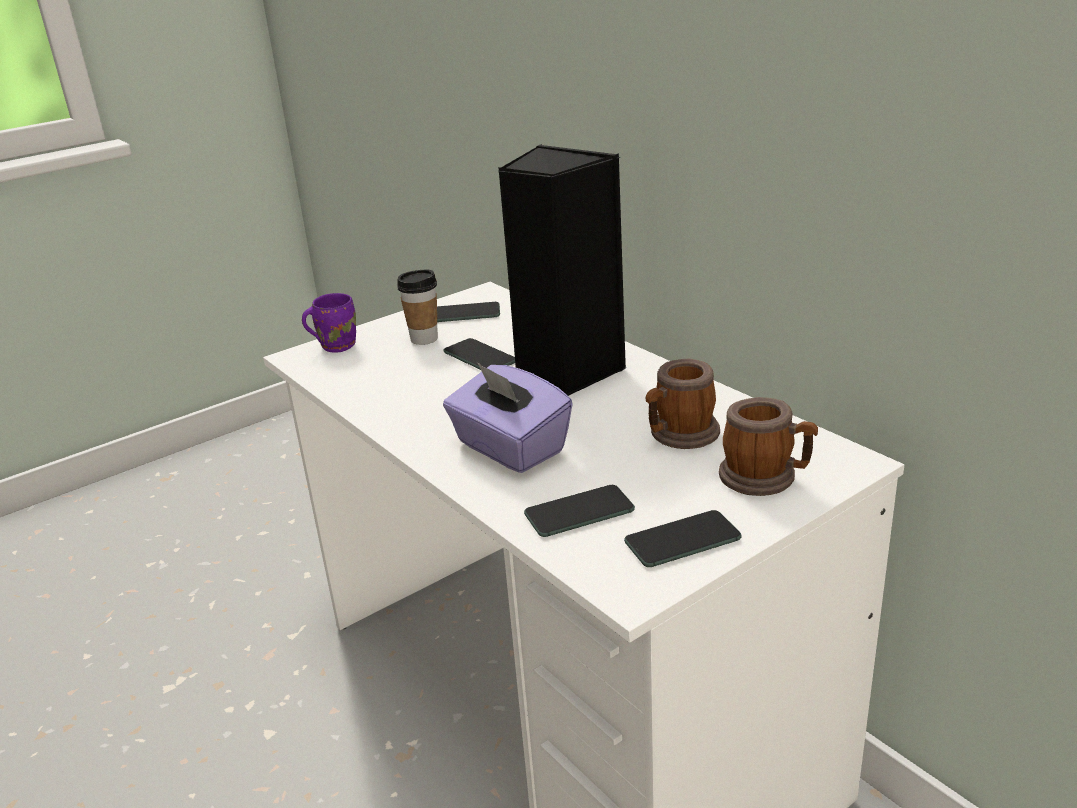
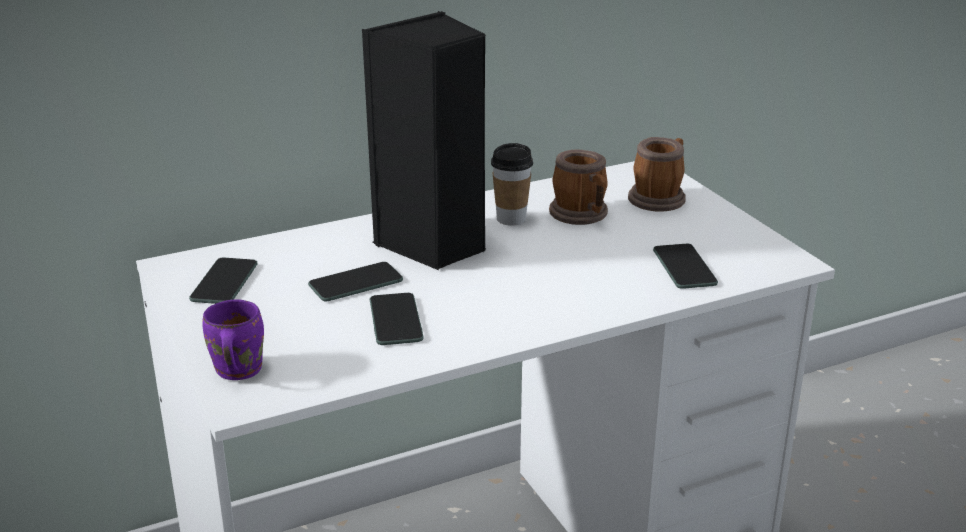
camera: 80 degrees left, 0 degrees up
(424, 339) = (274, 311): cup -> cup (511, 219)
(509, 448) = (566, 285): purple tissue box -> none
(682, 540) = (733, 236): phone -> phone (395, 320)

